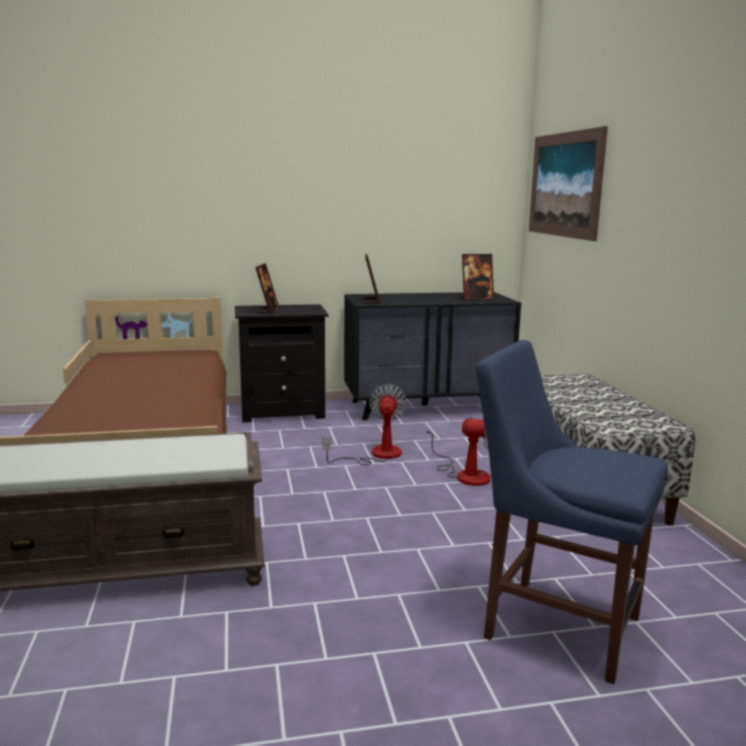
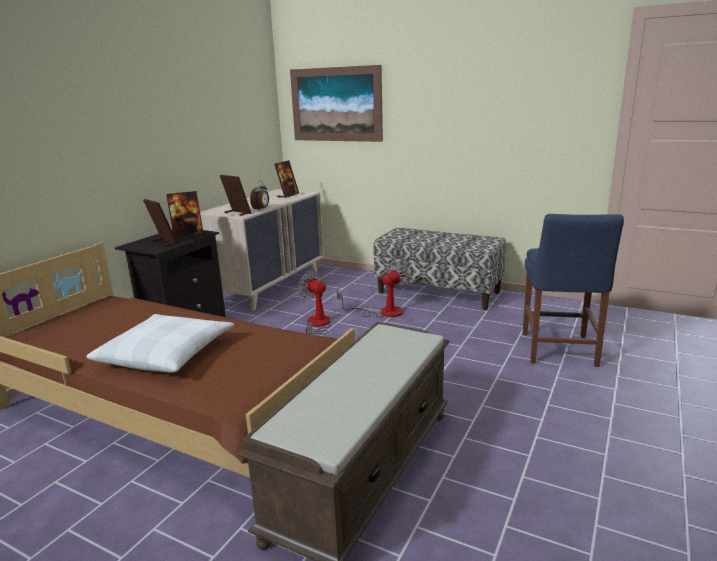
camera: 50 degrees left, 5 degrees up
(114, 393) = (166, 354): none -> white pillow
(304, 309) = (188, 233): none -> picture frame
(402, 303) = (261, 209): none -> alarm clock
(427, 407) = (270, 286): black dresser -> beige dresser
(554, 624) = (558, 351): blue chair -> blue chair turned 60 degrees counterclockwise

